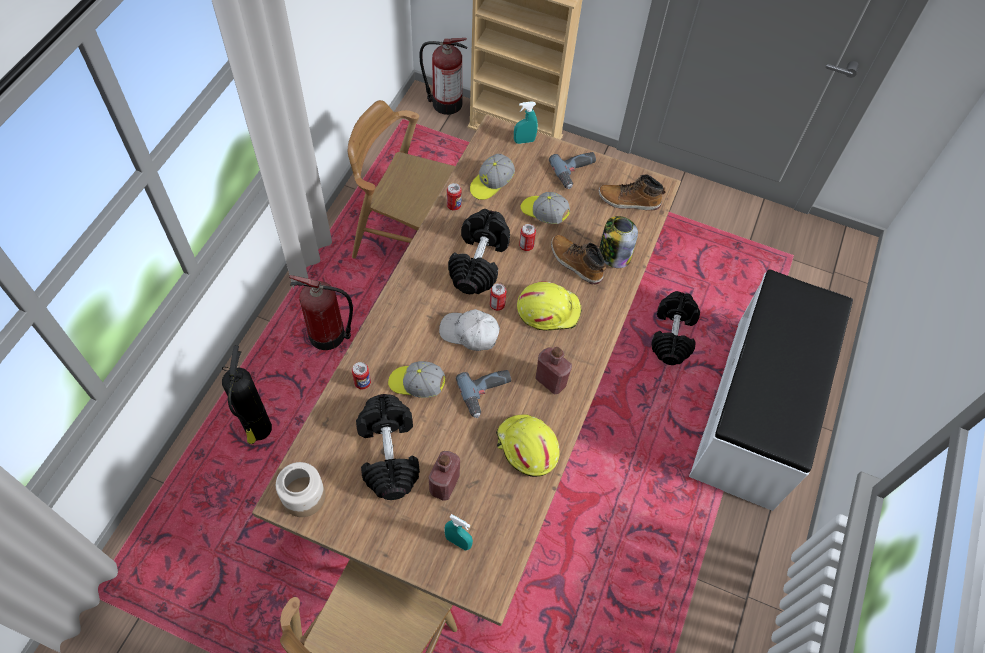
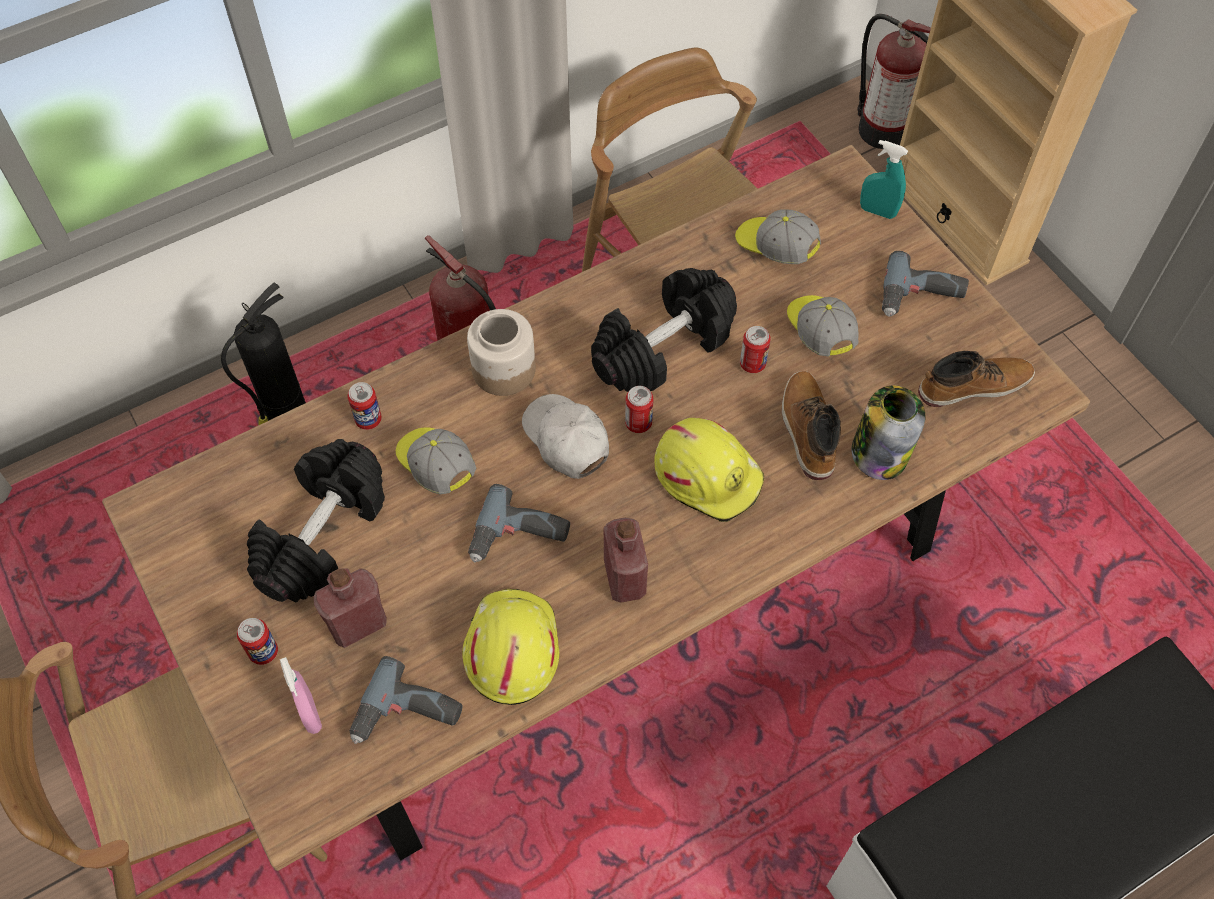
camera: 40 degrees right, 0 degrees up
(303, 497) = (174, 521): jar -> jar (503, 370)
(454, 205) = (693, 250): can -> can (263, 652)
(458, 542) = (310, 714): turquoise spray bottle -> pink spray bottle
(491, 183) = (775, 247): cap -> cap turned 45 degrees clockwise
(506, 511) = (407, 717): none -> power drill
(629, 201) = (973, 385): boot -> boot turned 120 degrees clockwise
(672, 335) = (972, 659): black dumbbell -> none

